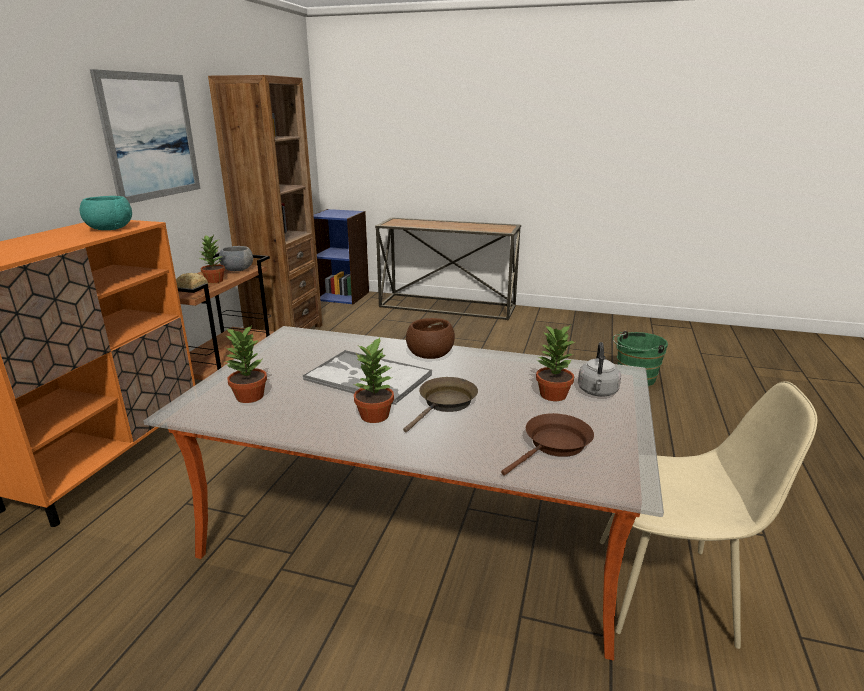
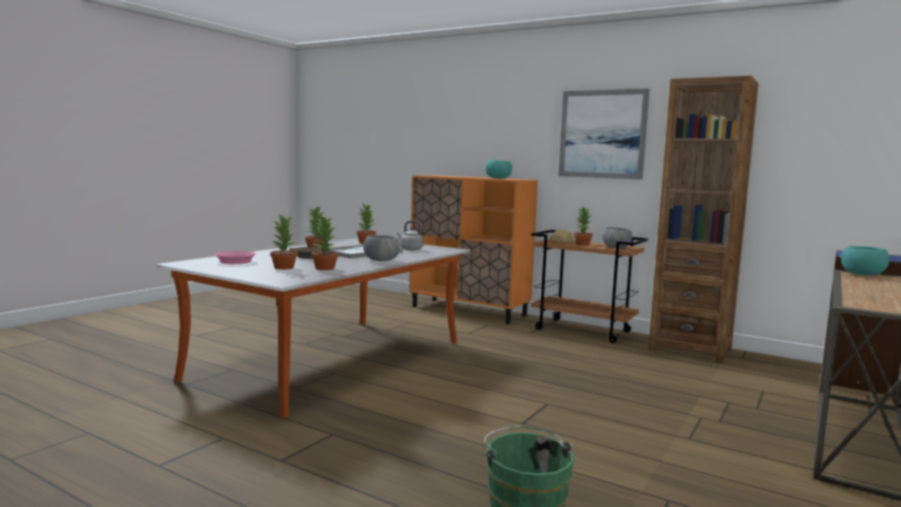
camera: 105 degrees right, 15 degrees down
(392, 223) = (862, 274): none -> turquoise bowl
(430, 355) = (381, 260): brown bowl -> grey bowl
(526, 372) = (324, 268): none -> potted plant
(554, 445) = (234, 261): brown frying pan -> pink frying pan
(597, 392) = (269, 273): grey kettle -> grey kettle (410, 249)
(667, 590) = (184, 407): beige chair -> none

